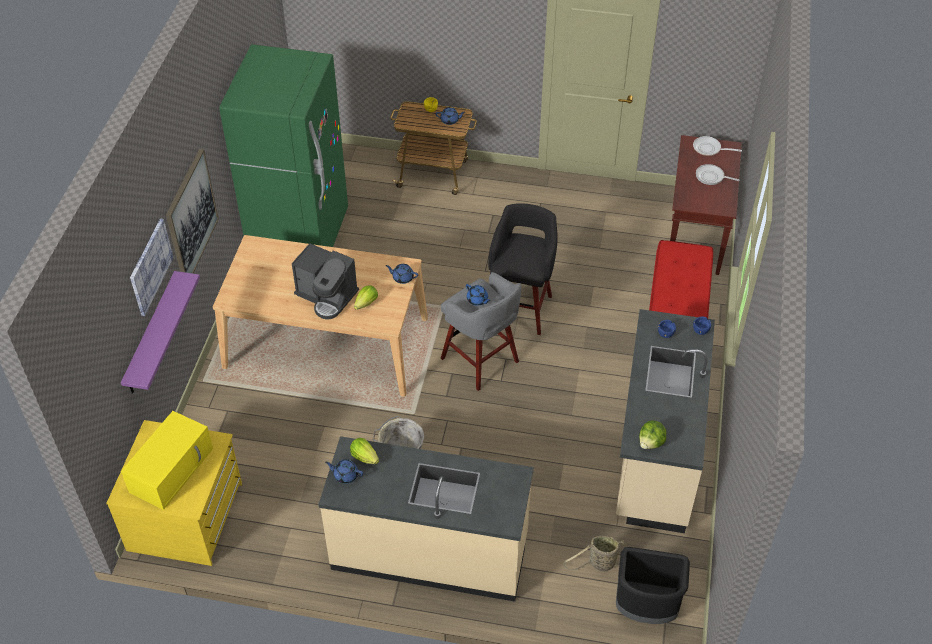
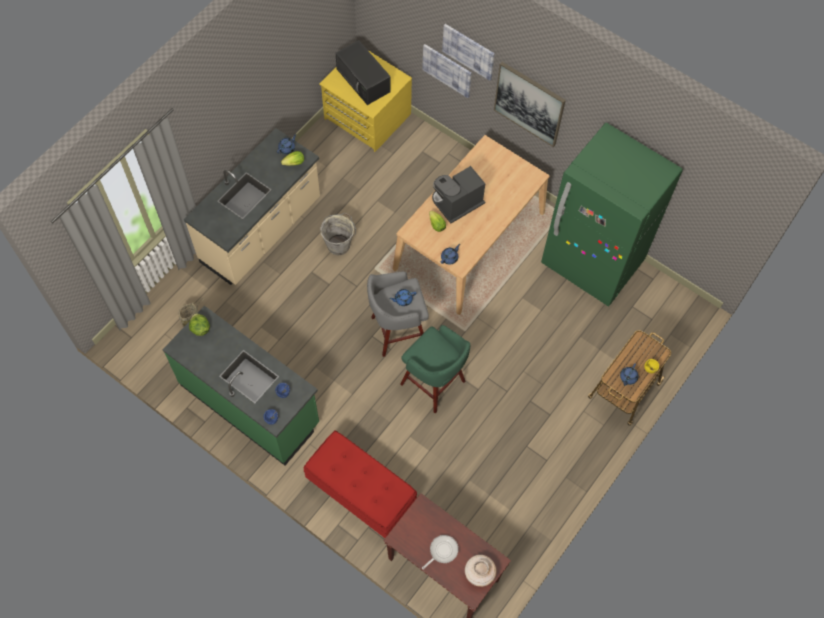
camera: 115 degrees right, 15 degrees up
(151, 335) = (447, 70): purple shelf -> picture
(172, 469) = (364, 81): yellow microwave -> black microwave
(521, 308) = (434, 384): black stool -> green stool
(646, 608) = (147, 332): black trash can -> none
(655, 453) = (250, 404): beige counter -> green counter
(709, 149) = (479, 573): frying pan -> beige vase

